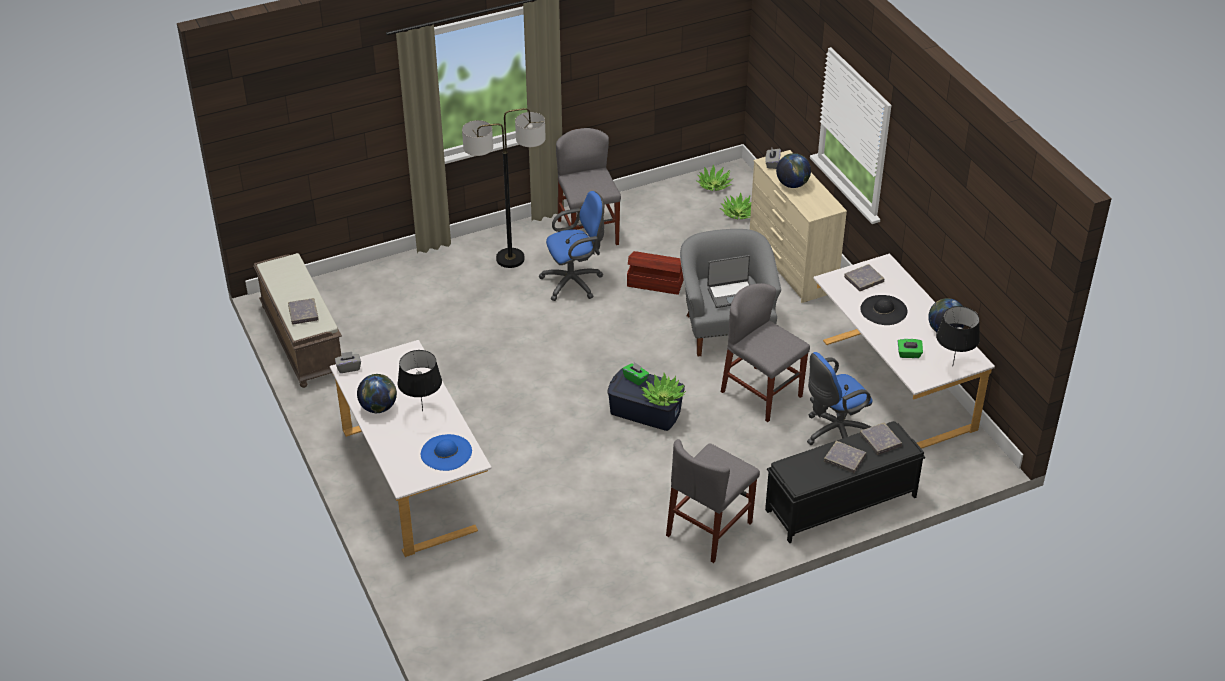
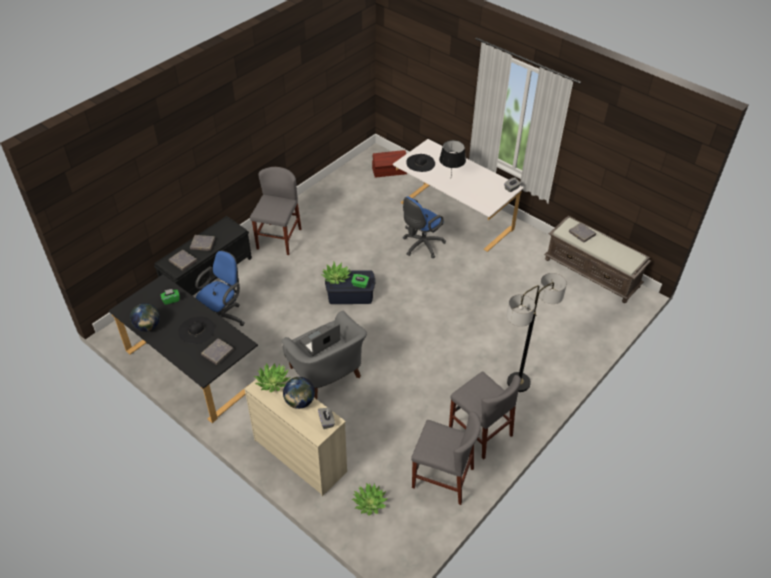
camera: 155 degrees right, 5 degrees up
(378, 408) = (475, 173): globe -> none
(446, 452) = (420, 163): blue hat -> black hat
(575, 282) = (457, 378): blue office chair -> blue office chair (421, 246)
(655, 282) = (400, 399): brown storage box -> brown storage box (390, 171)
(714, 185) = (408, 533): potted plant -> potted plant (272, 382)
(761, 394) = (281, 330): grey chair -> grey chair (442, 478)
(892, 384) = (192, 368): white desk -> black desk
(952, 366) = (138, 300): black table lamp -> none

